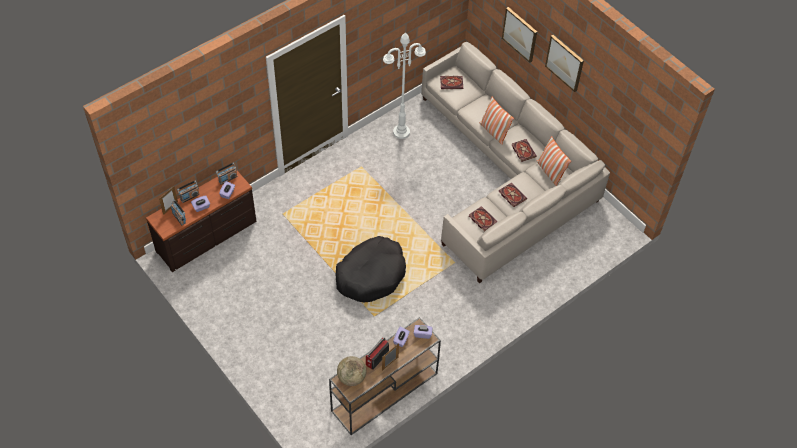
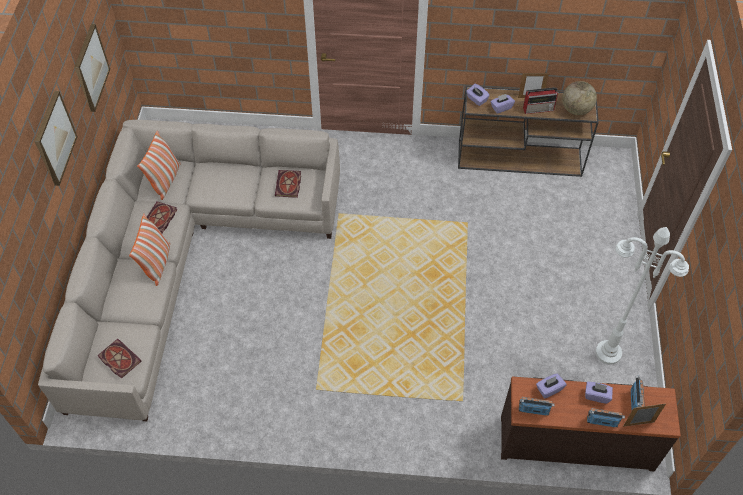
camera: 135 degrees left, 0 degrees up
(371, 275) = (431, 261): black dog bed -> none
(401, 132) = (223, 397): white floor lamp -> white floor lamp (607, 353)
(511, 195) = (232, 186): book -> none
(520, 34) = (30, 229): picture -> picture (90, 68)

